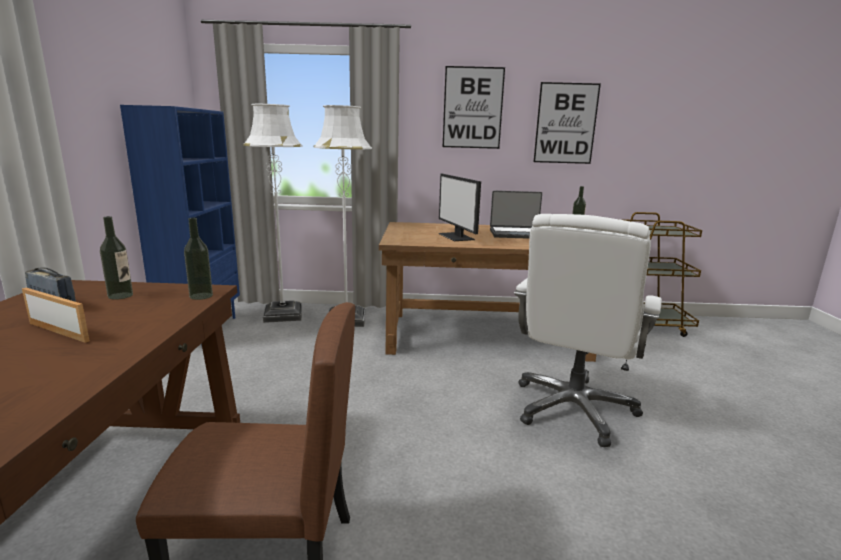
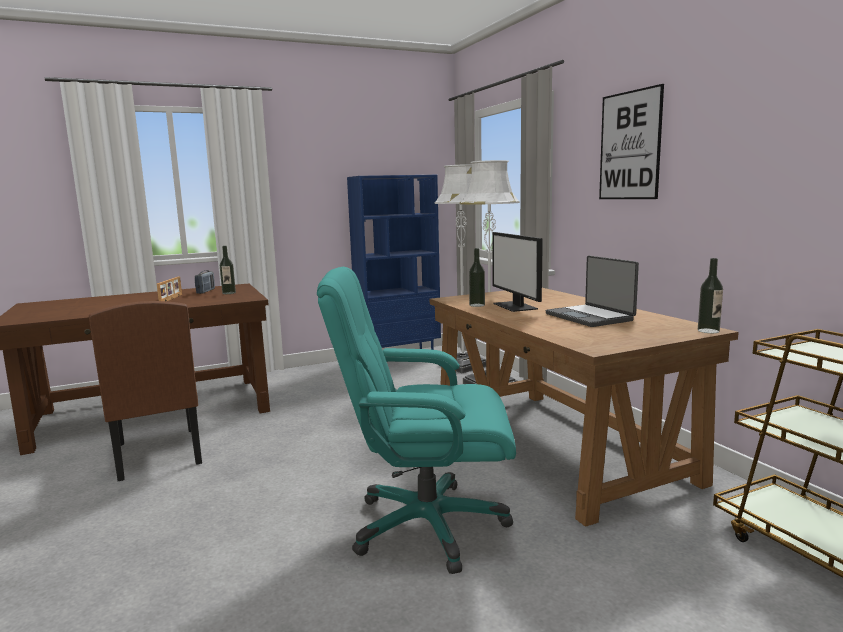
camera: 65 degrees right, 5 degrees down
(201, 296) = (239, 300): bottle -> bottle (477, 305)
(457, 237) = (516, 306): monitor -> monitor turned 60 degrees counterclockwise
(565, 123) = (745, 154): picture -> none
(573, 409) = (426, 525): white office chair -> turquoise office chair

